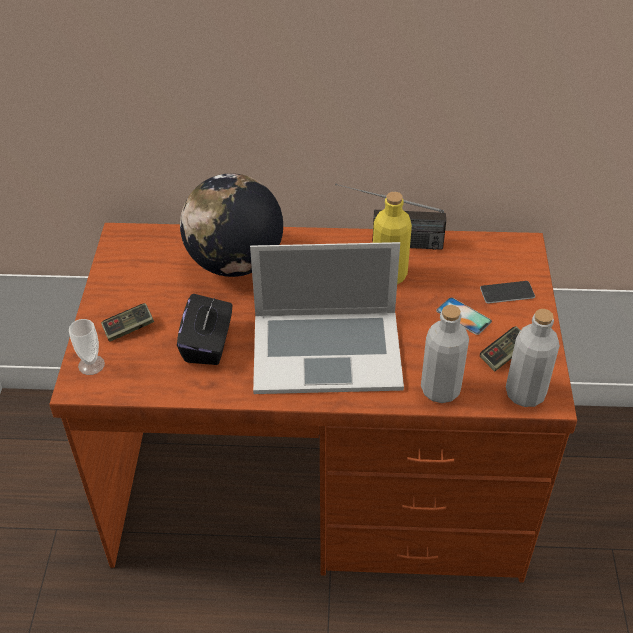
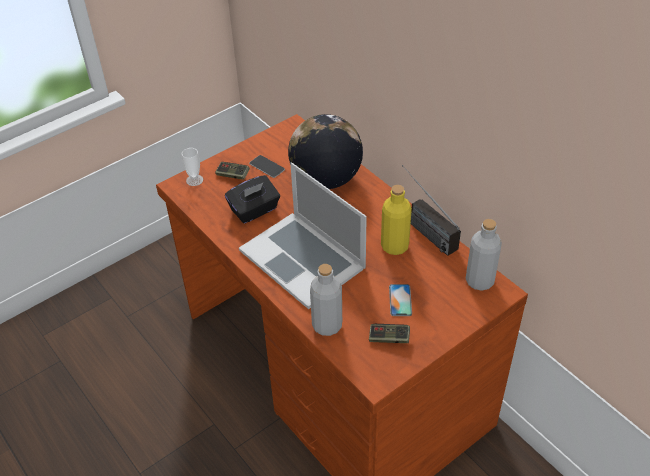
camera: 50 degrees right, 0 degrees up
(507, 292) = (446, 308): phone -> phone (267, 166)
(525, 393) = (367, 366): grey bottle -> grey bottle (479, 281)

